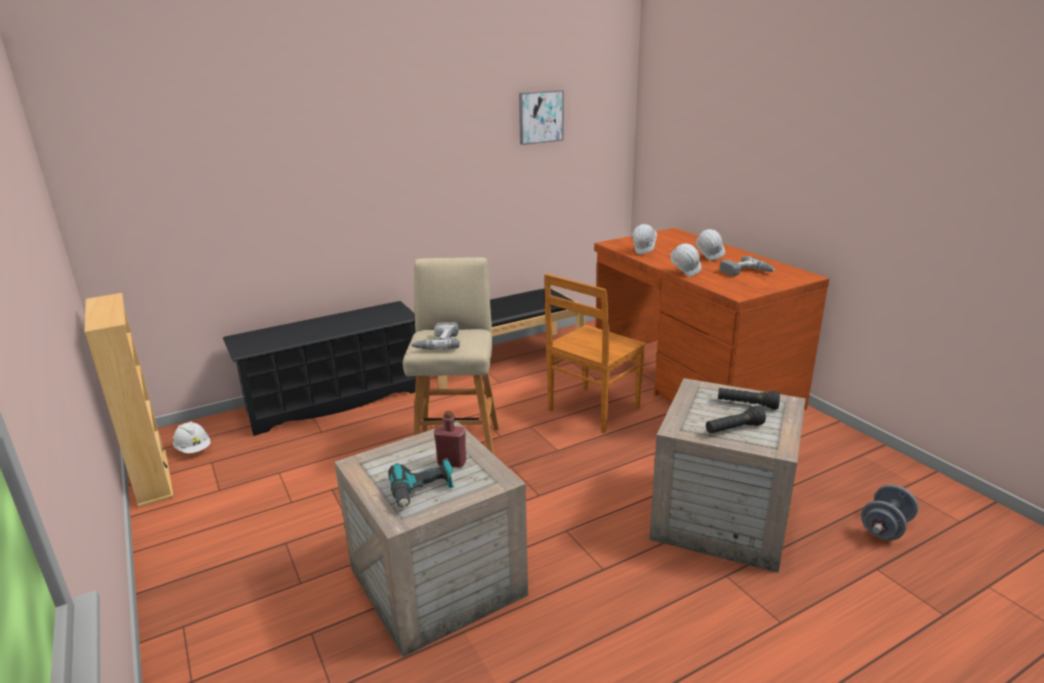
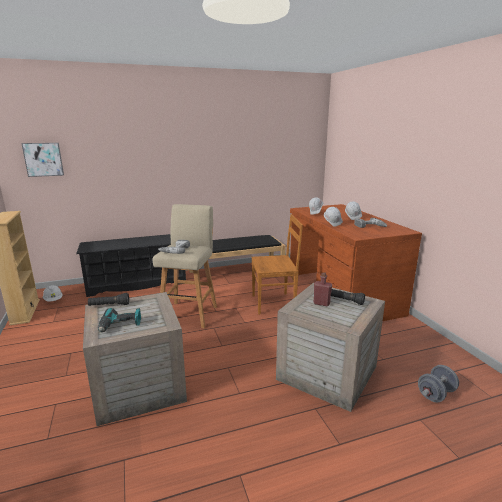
camera: 10 degrees right, 5 degrees down
(452, 462) = (147, 312): red bottle -> red bottle (321, 303)
(540, 117) = (267, 137): picture -> picture (43, 159)
(592, 410) = (274, 303): brown chair -> brown chair turned 150 degrees counterclockwise
(733, 429) = (328, 313): black flashlight -> black flashlight (109, 305)

